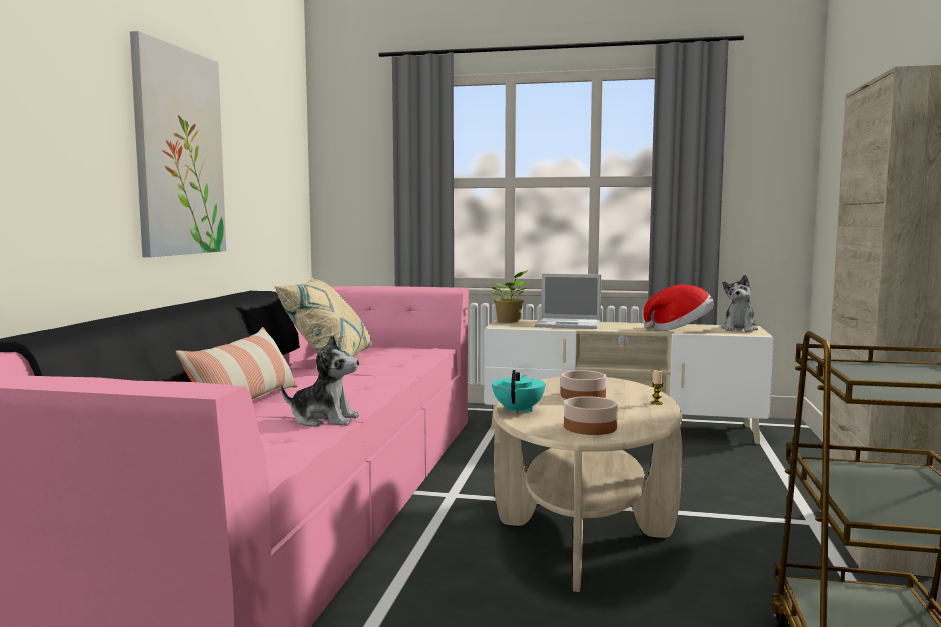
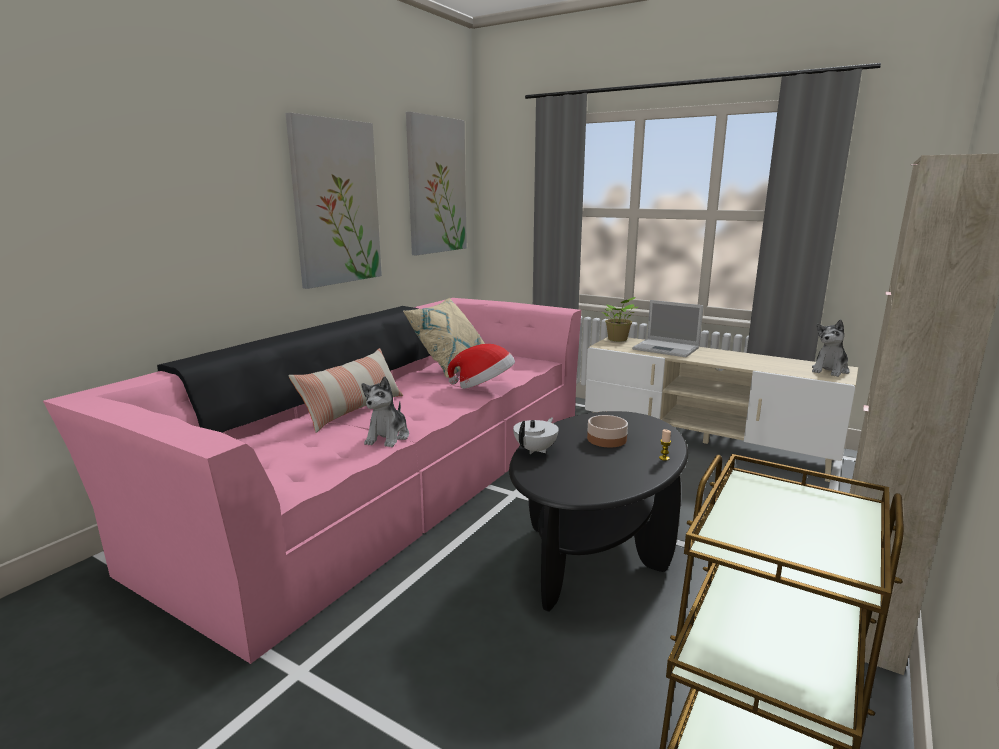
camera: 20 degrees right, 10 degrees up
(275, 149) = (436, 186): none -> picture
(324, 420) = (388, 437): plush toy -> plush toy turned 75 degrees clockwise
(519, 410) = (536, 450): turquoise teapot -> white teapot
(584, 530) = (596, 549): beige coffee table -> black coffee table
(590, 427) = (575, 481): bowl -> none
(679, 329) = (766, 365): hat -> hat (483, 387)

